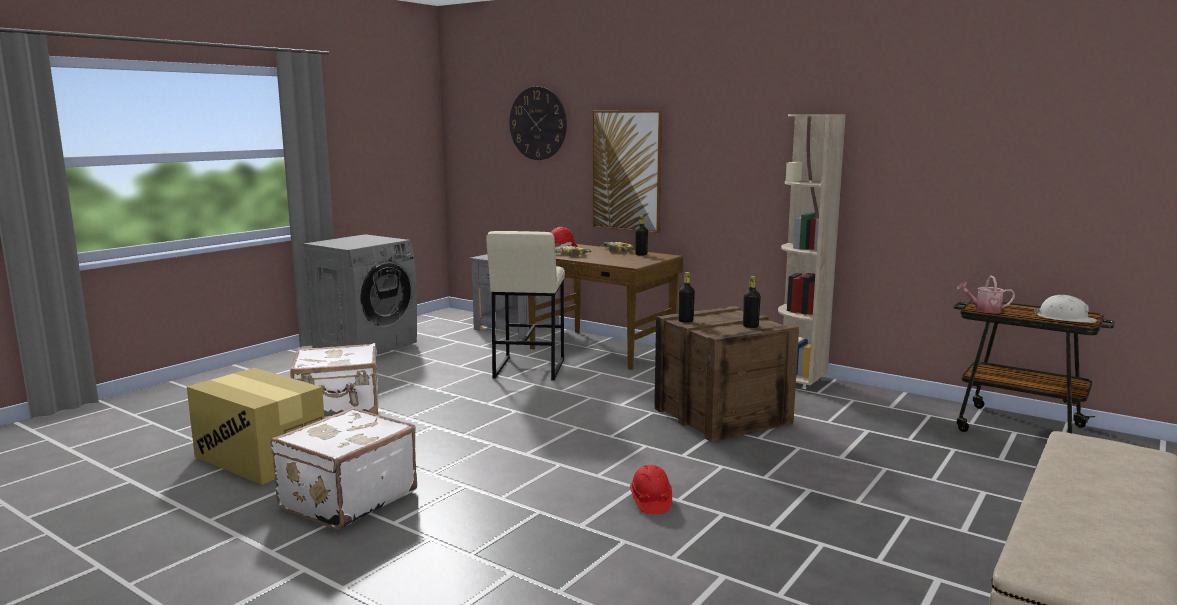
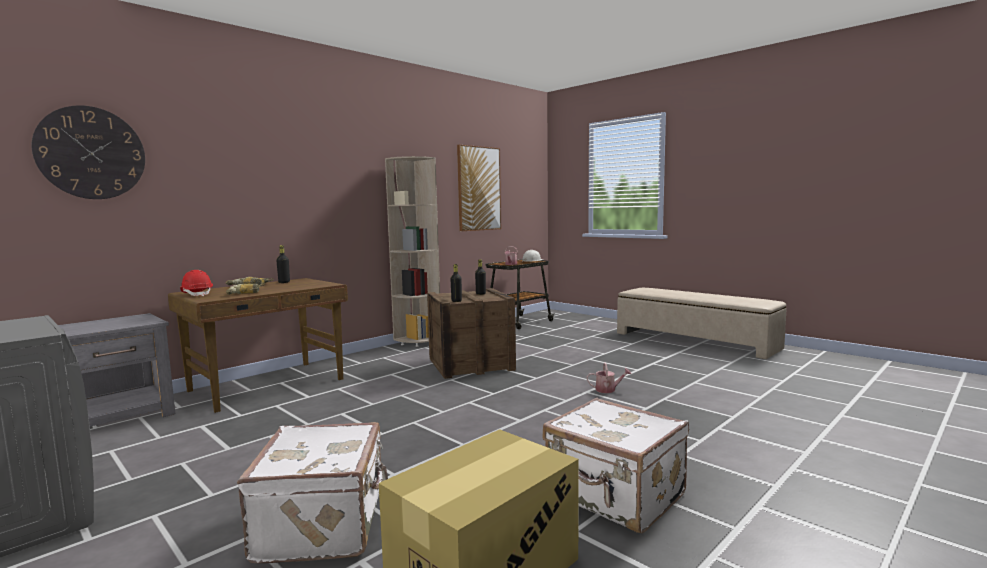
camera: 80 degrees left, 5 degrees down
(529, 369) = (291, 414): beige stool -> none
(627, 171) = (236, 206): picture -> picture (478, 188)
(650, 502) = (608, 390): red hard hat -> watering can

